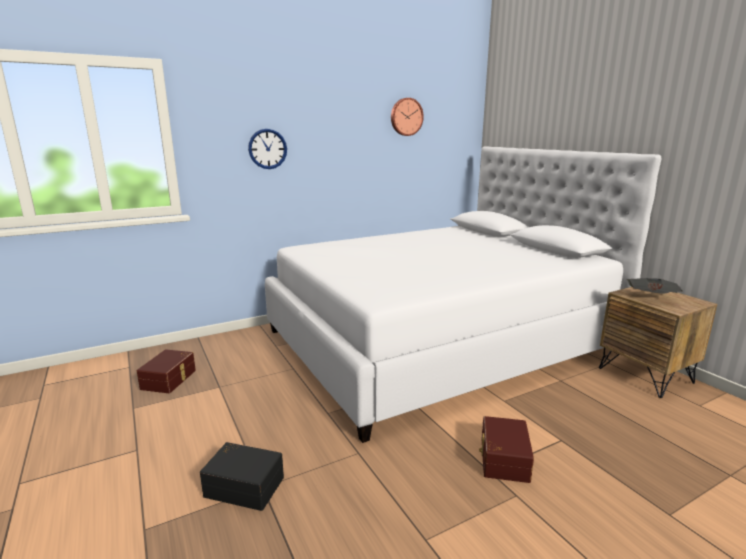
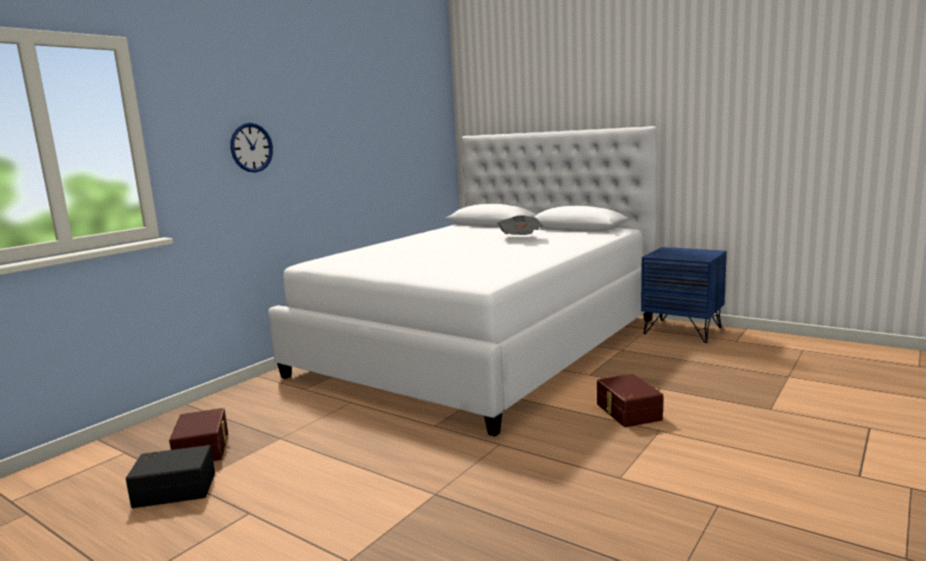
camera: 25 degrees left, 5 degrees down
(245, 485) = (415, 498): black storage box -> black storage box (175, 488)
(406, 117) = (386, 106): wall clock -> none
(645, 375) = (682, 331): brown nightstand -> blue nightstand
(651, 299) = (678, 255): newspaper -> newspaper (520, 238)

